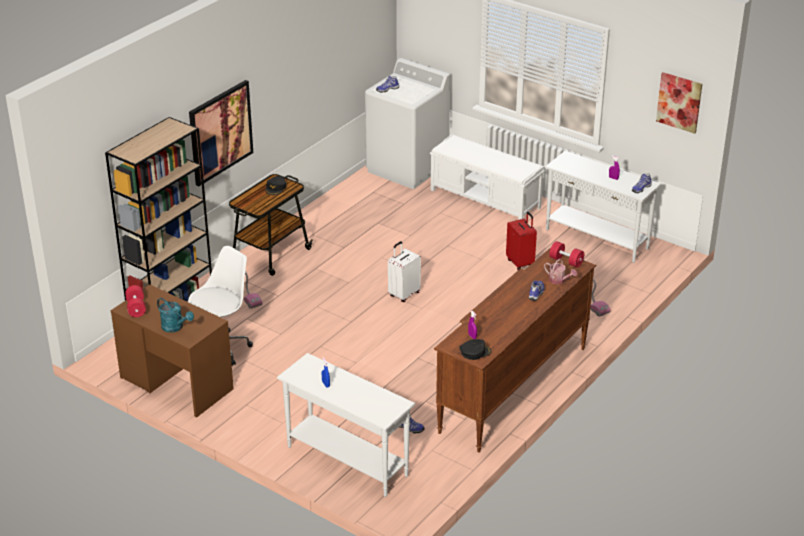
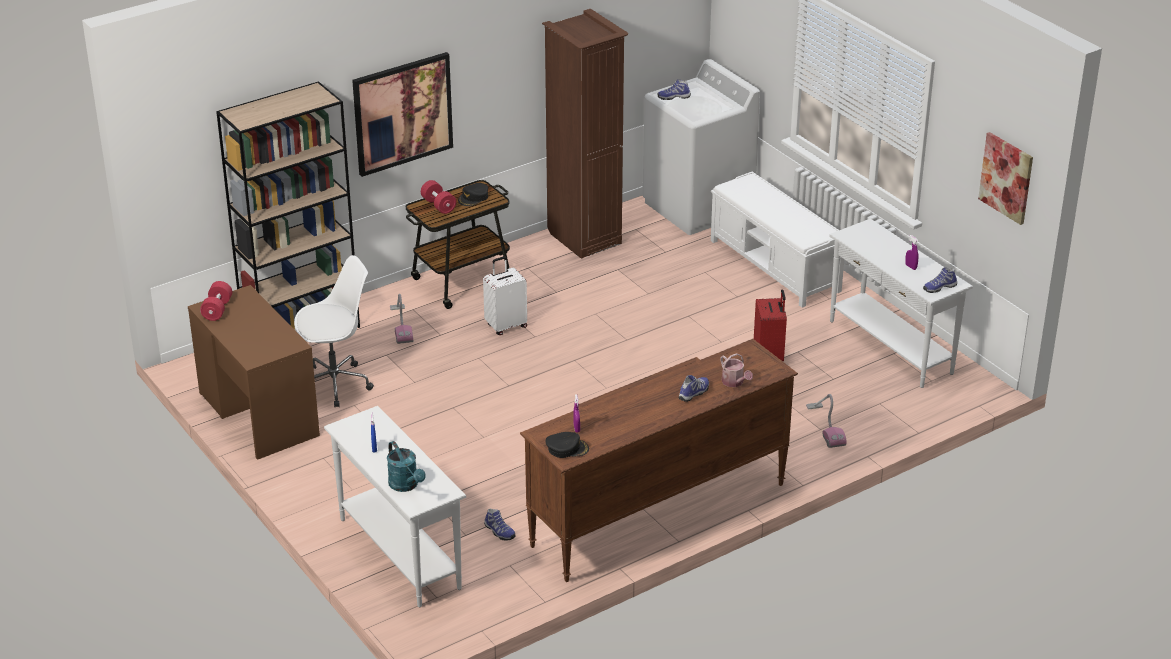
camera: 20 degrees right, 0 degrees up
(175, 327) = (246, 342): turquoise watering can -> turquoise watering can (406, 485)
(341, 205) = (585, 238): none -> brown cabinet
(403, 294) = (594, 365): white suitcase -> white suitcase (506, 326)
(566, 261) = (761, 360): red dumbbell -> red dumbbell (438, 205)

